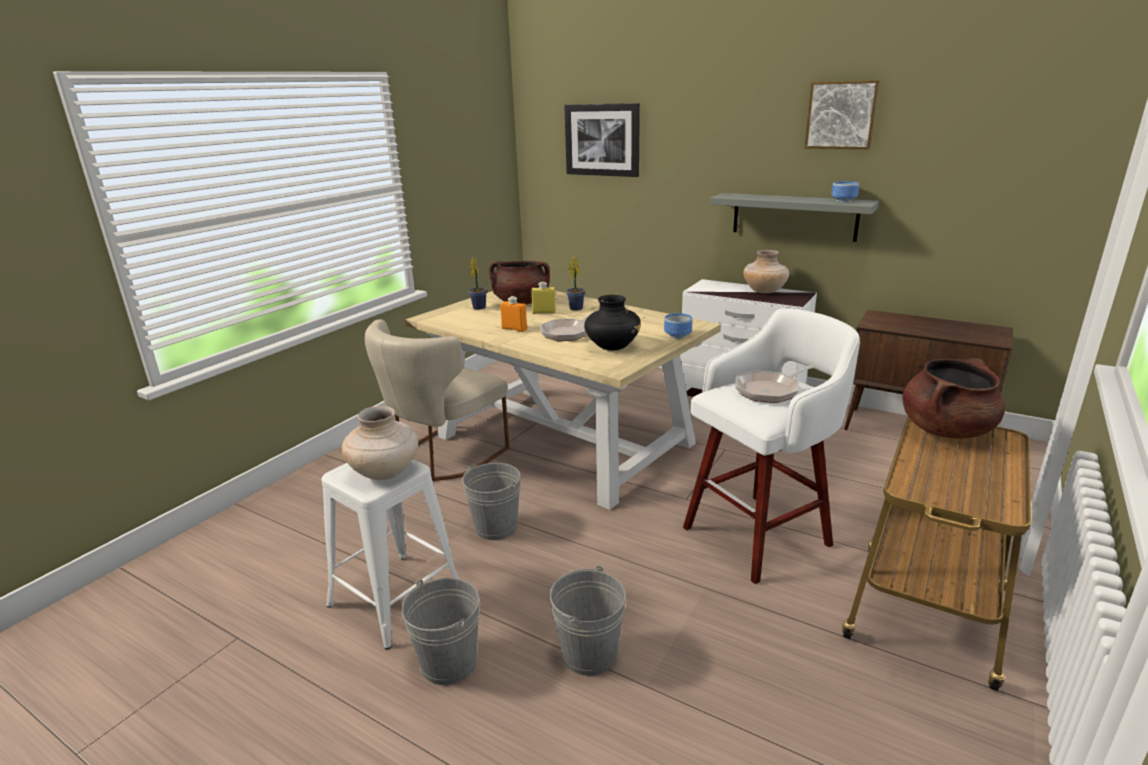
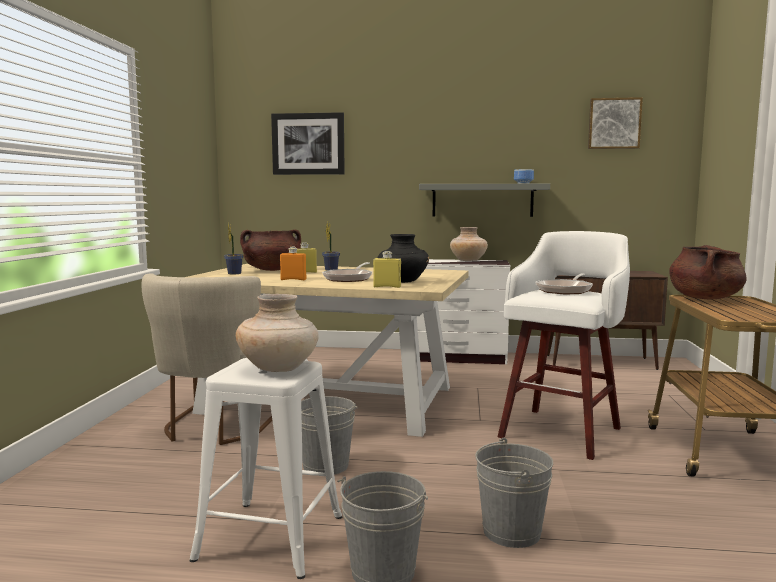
camera: 25 degrees left, 15 degrees down
(581, 359) = (387, 287): none -> yellow bottle
(677, 335) = (445, 275): bowl -> none
(841, 115) = (512, 121): picture -> picture (614, 123)

